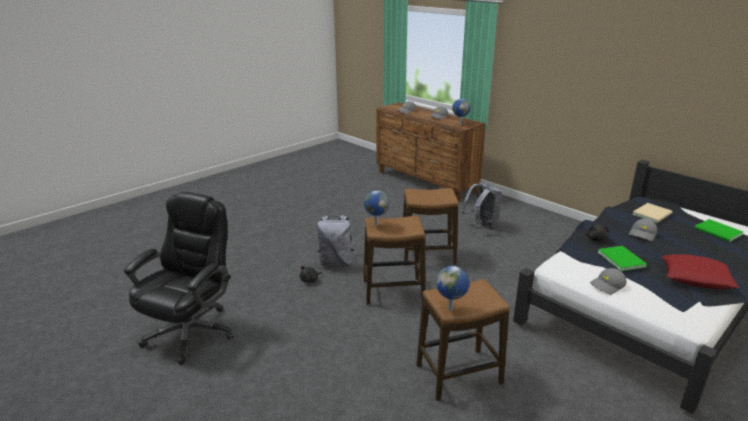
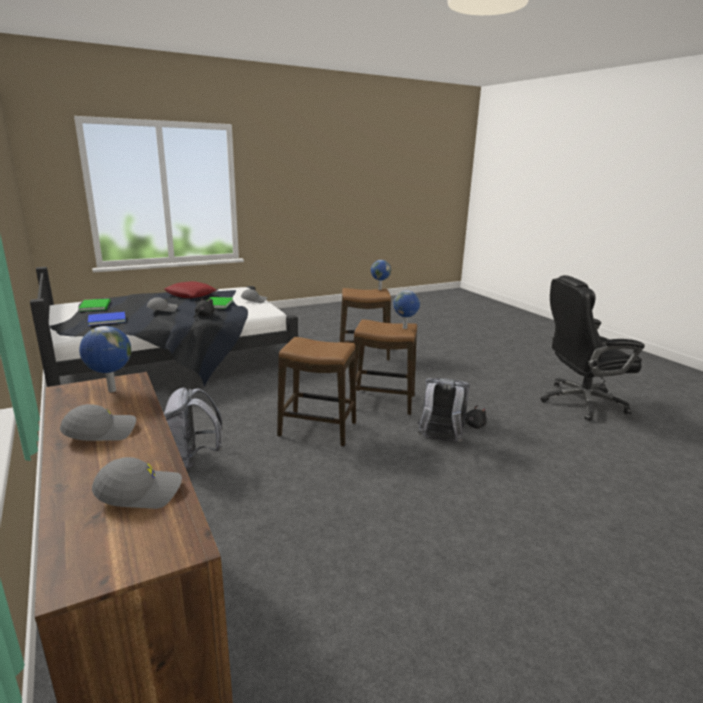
camera: 165 degrees left, 5 degrees down
(192, 331) = (580, 402): black office chair -> black office chair turned 45 degrees clockwise
(653, 214) = (106, 319): beige book -> blue book

